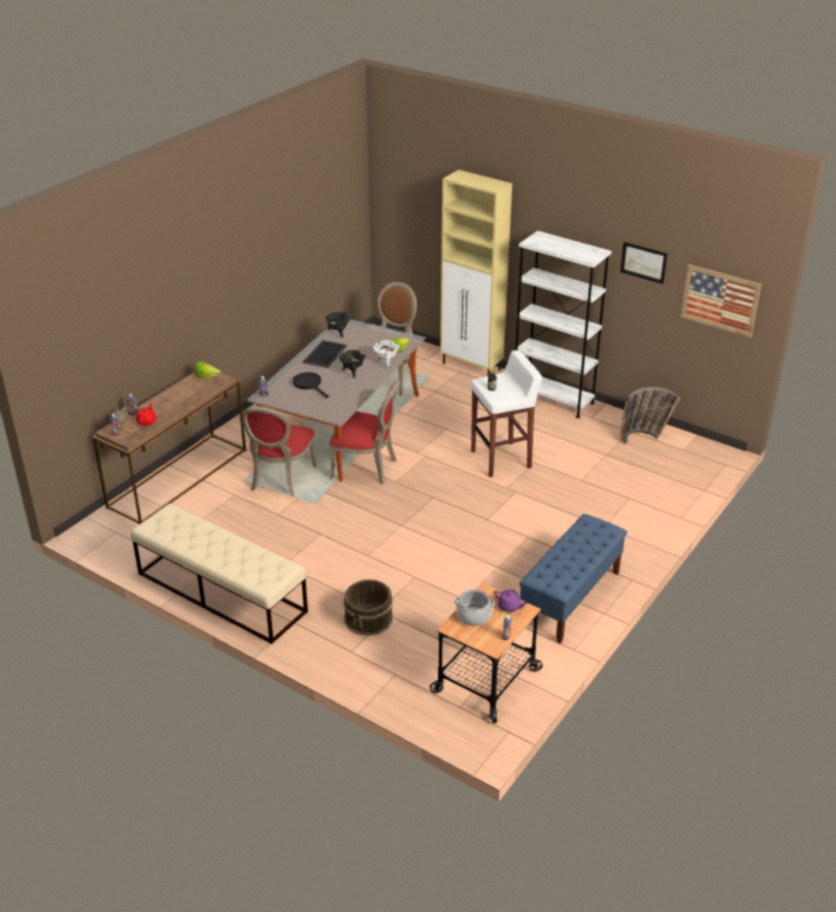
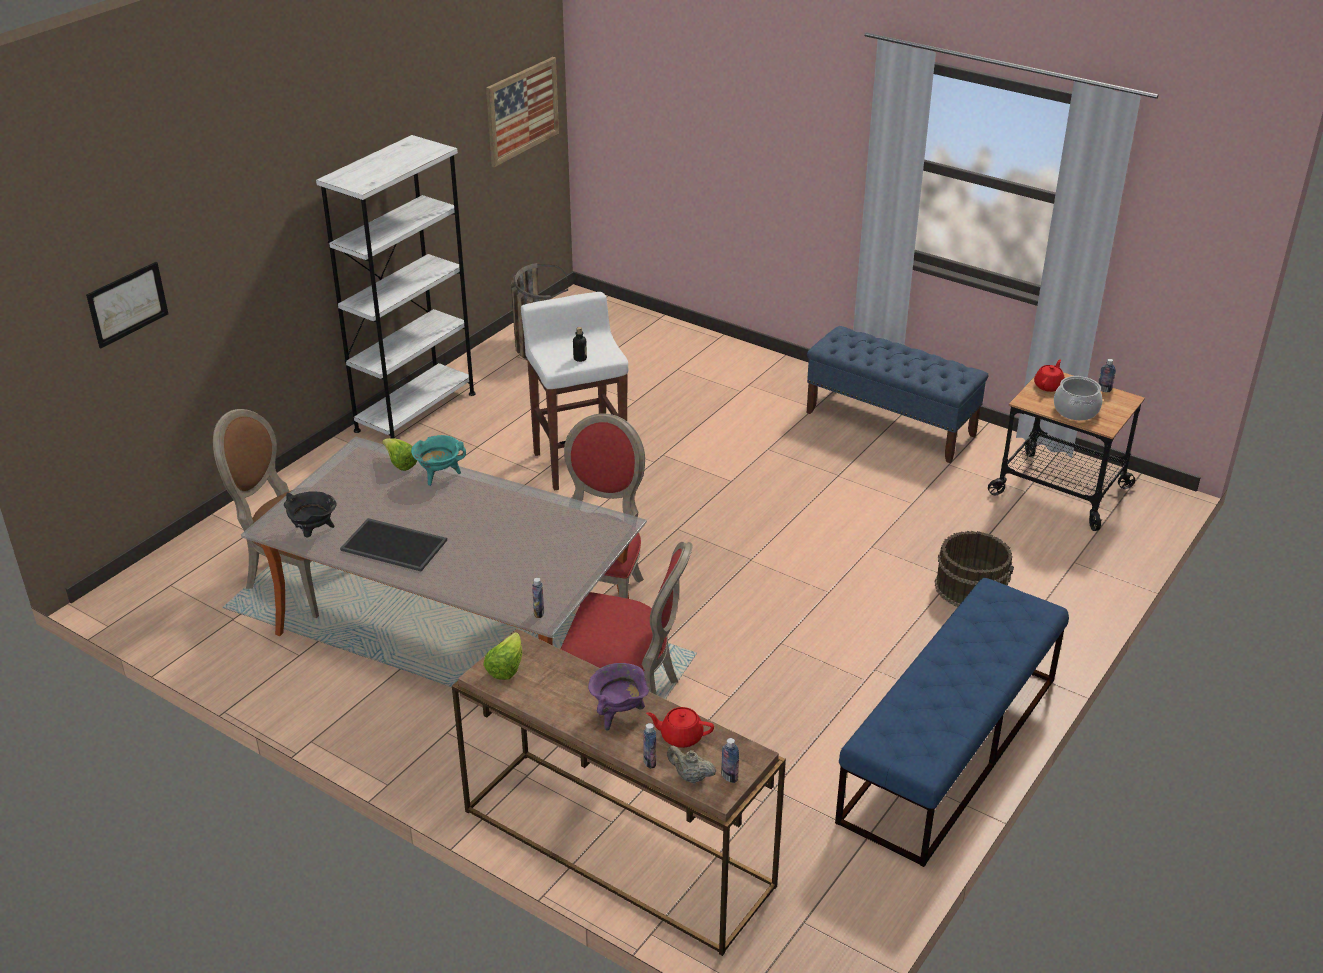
camera: 90 degrees left, 0 degrees up
(167, 405) = (619, 714): none -> purple cooking pot
(221, 592) = (949, 749): beige bench -> blue bench
(309, 384) = (506, 559): black frying pan -> none
(352, 372) = (468, 511): black cooking pot -> none
(386, 362) = (439, 475): white cooking pot -> turquoise cooking pot
(472, 367) = (292, 484): beige cabinet -> none
(509, 606) = (1049, 386): purple teapot -> red teapot
(643, 262) = (441, 125): picture -> picture (127, 304)

